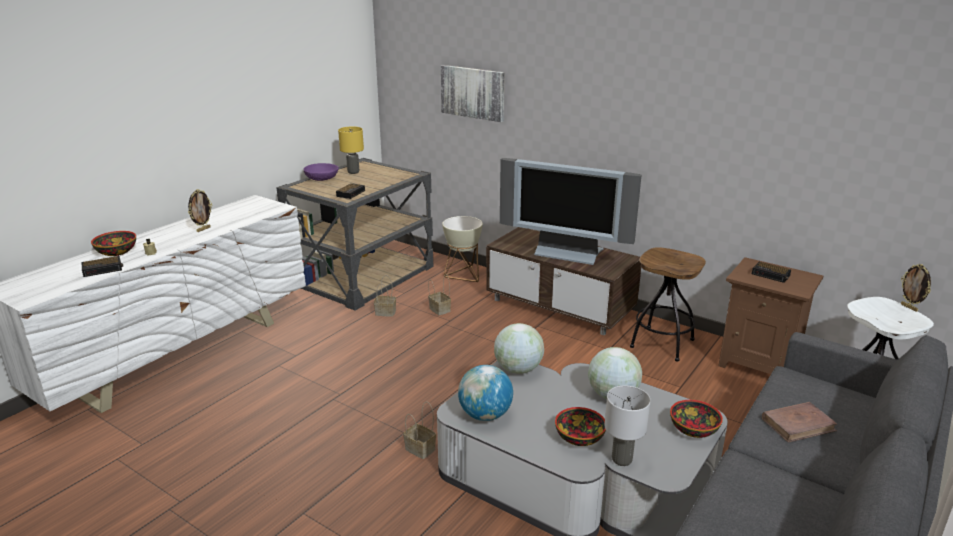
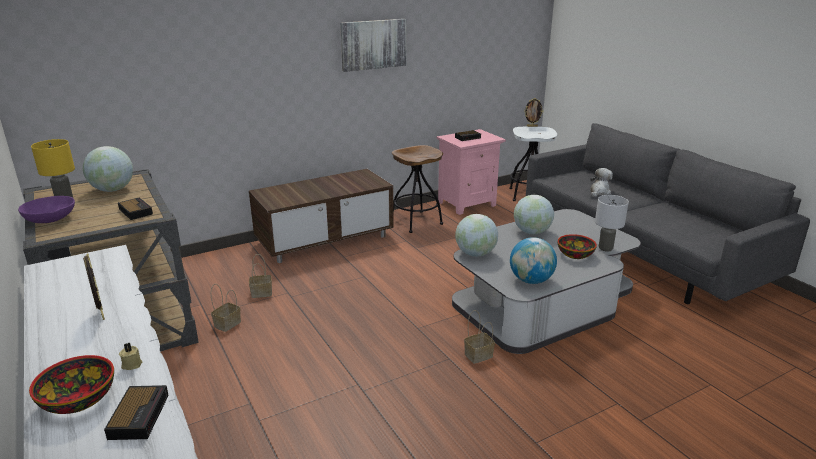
camera: 65 degrees left, 0 degrees up
(382, 177) = (113, 190): none -> globe
(463, 275) = (210, 265): planter -> none
(473, 92) = (162, 66): picture -> picture (373, 44)
(568, 254) = (329, 187): television -> none
(694, 429) = (581, 220): bowl -> none
(759, 365) = (468, 204): brown nightstand -> pink nightstand
(798, 424) = (599, 192): brown book -> plush toy

